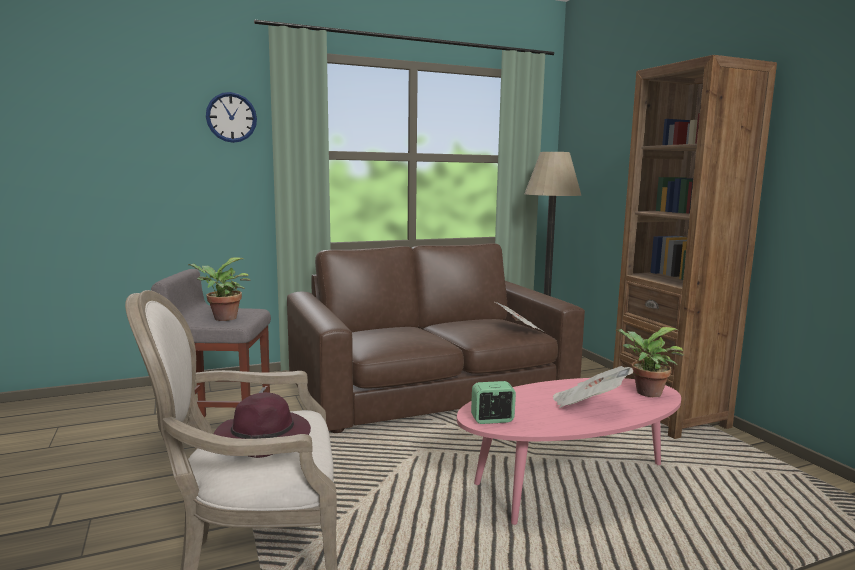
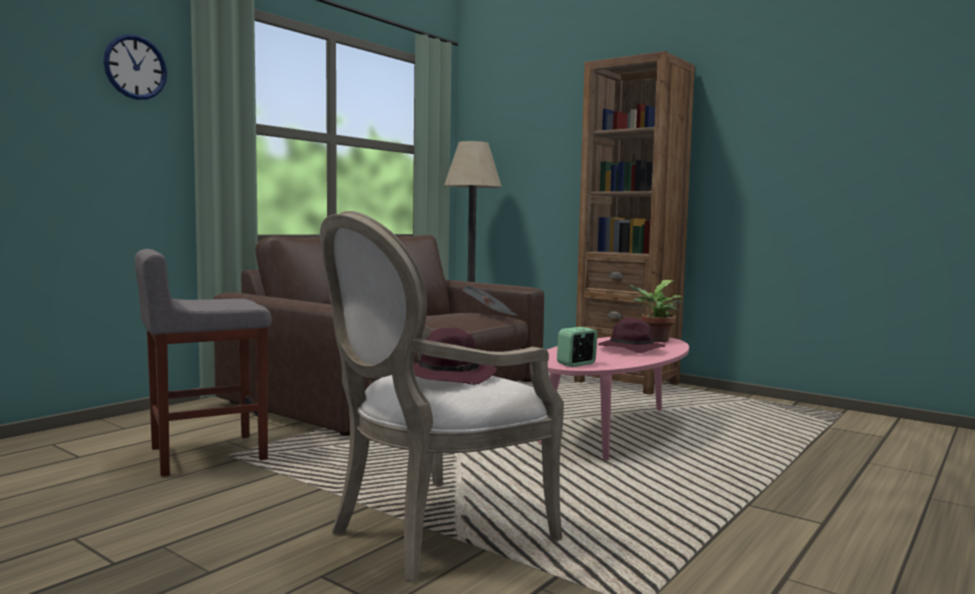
camera: 30 degrees left, 5 degrees down
(222, 318) = (218, 304): potted plant -> none
(588, 405) = (630, 350): newspaper -> purple hat

